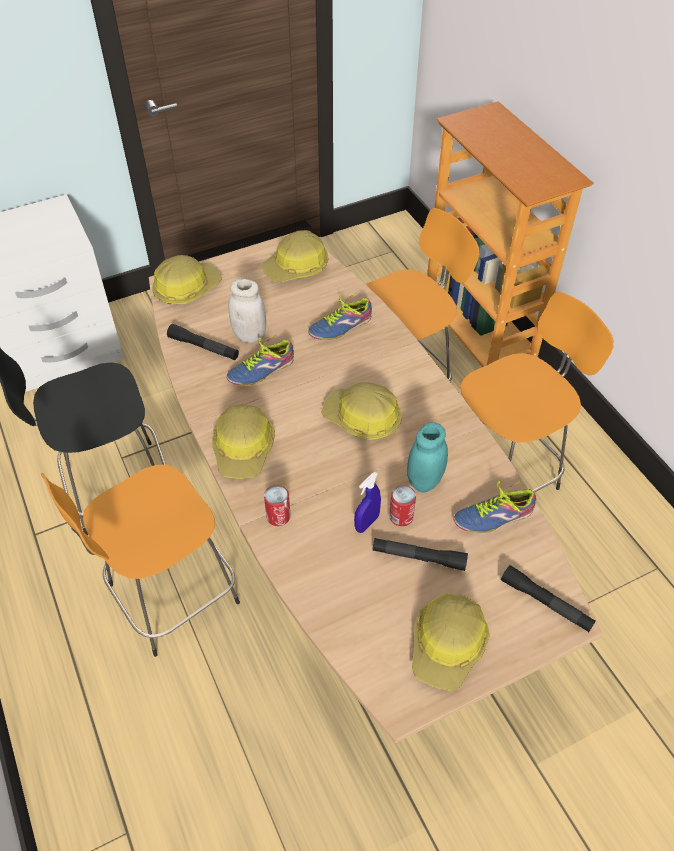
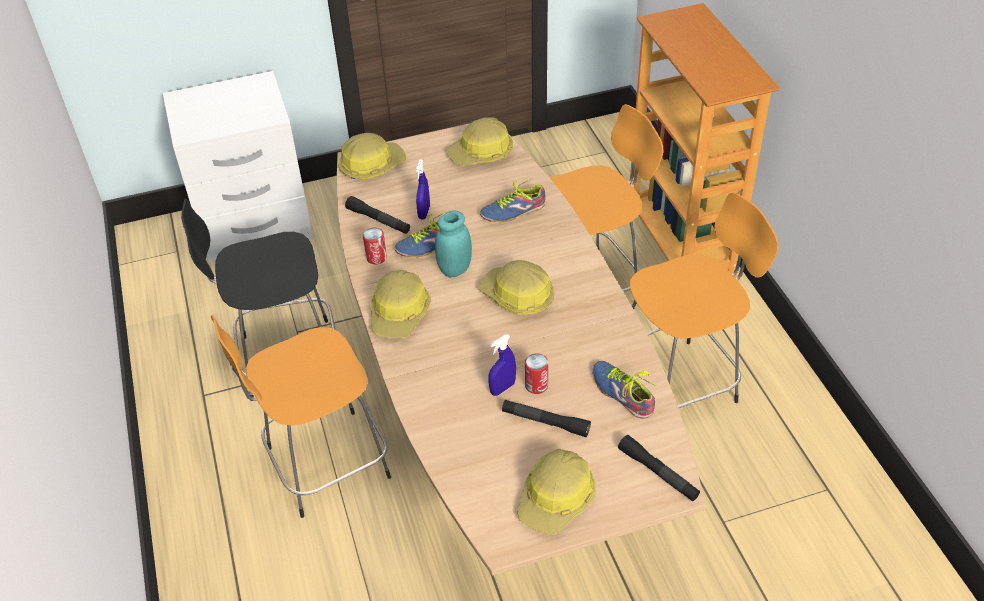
camera: 10 degrees right, 5 degrees down
(249, 335) = (424, 212): white jar -> blue spray bottle
(278, 516) = (421, 374): can -> can (376, 258)
(424, 481) = (565, 356): turquoise jar -> turquoise jar (455, 269)
(492, 514) = (624, 391): shoe -> shoe turned 60 degrees clockwise

